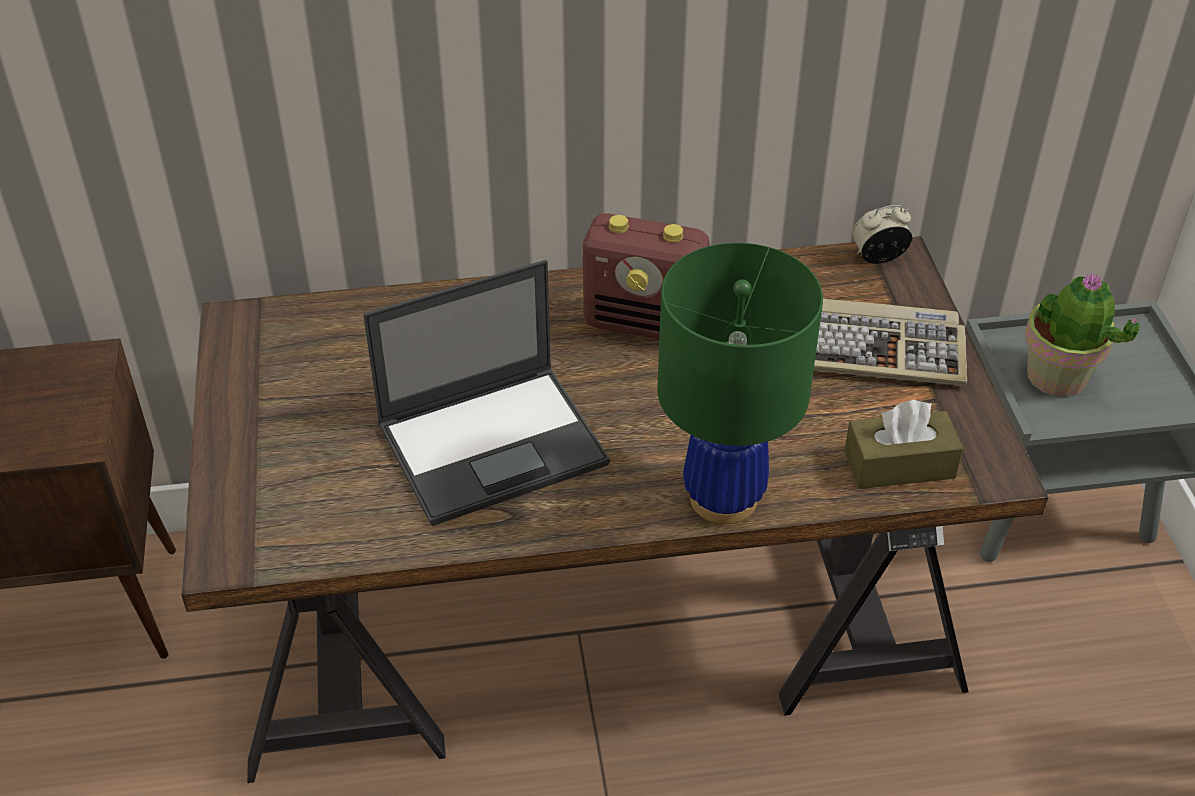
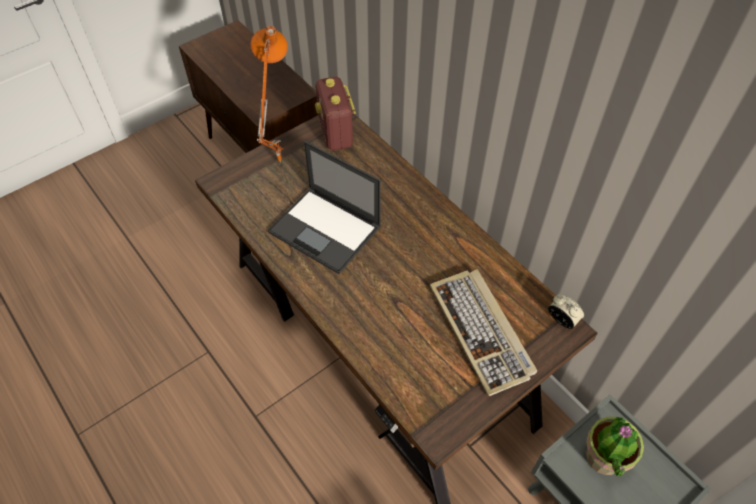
camera: 60 degrees right, 10 degrees up
(262, 447) = (277, 161): none -> orange table lamp
(645, 323) = (437, 247): radio -> radio (336, 134)
(724, 498) = (346, 325): green table lamp -> none
(899, 465) = (413, 388): brown tissue box -> none

